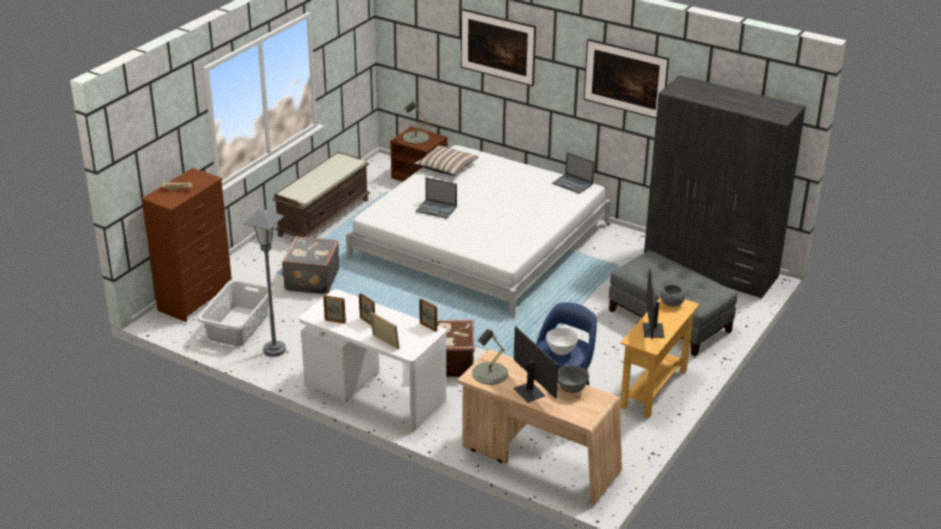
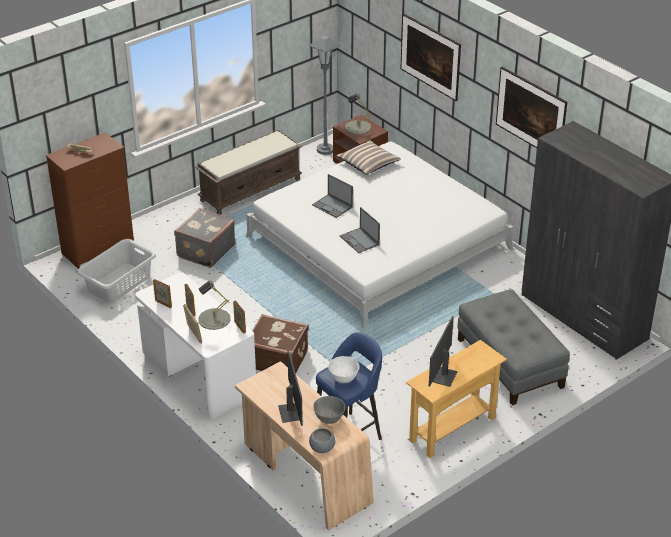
camera: 20 degrees right, 5 degrees up
(274, 350) = (137, 312): grey floor lamp -> grey floor lamp (325, 150)
(490, 373) = (266, 386): grey table lamp -> grey table lamp (214, 319)
(573, 184) = (476, 204): laptop -> laptop (360, 241)
(671, 303) = (479, 352): grey bowl -> grey bowl (322, 448)

